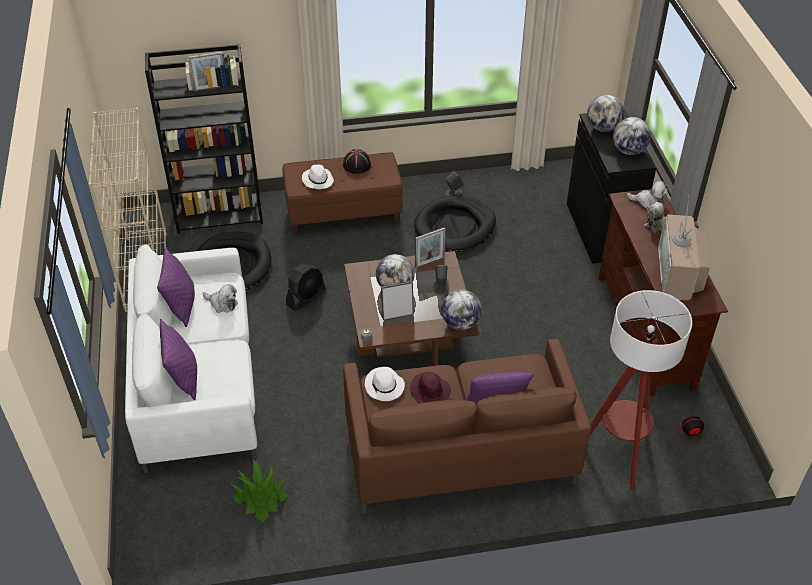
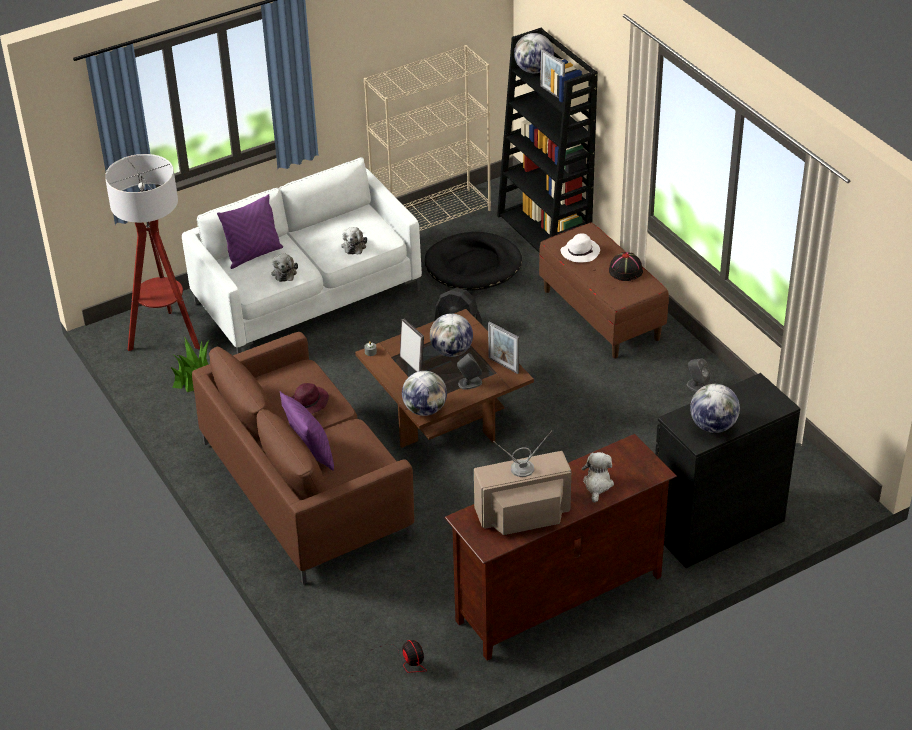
camera: 70 degrees right, 5 degrees down
(182, 306) = (337, 224): purple pillow -> none
(384, 386) = (299, 373): white hat -> none
(455, 227) = (638, 402): black dog bed -> none
(603, 128) = (744, 397): globe -> globe (533, 70)
(619, 455) = (357, 611): floor lamp -> floor lamp (166, 336)
(648, 202) = (639, 468): plush toy -> plush toy (284, 272)

